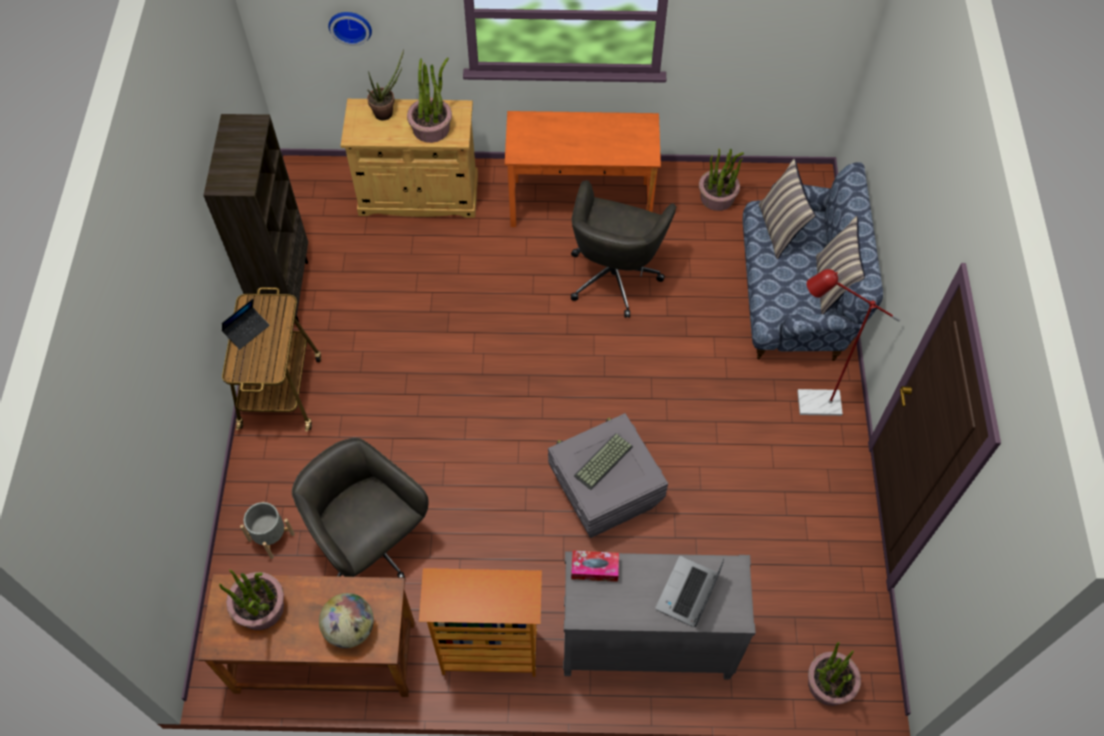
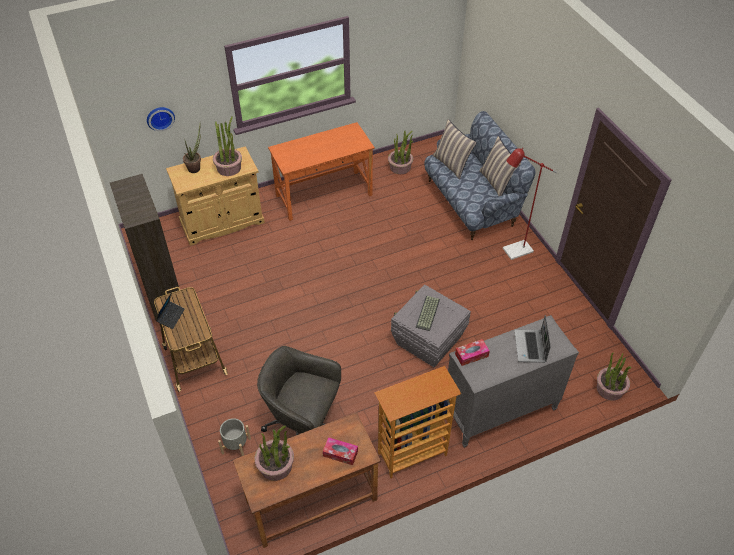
camera: 25 degrees left, 10 degrees down
(350, 629) = (340, 453): globe -> tissue box
(614, 275) = (365, 225): grey office chair -> none

